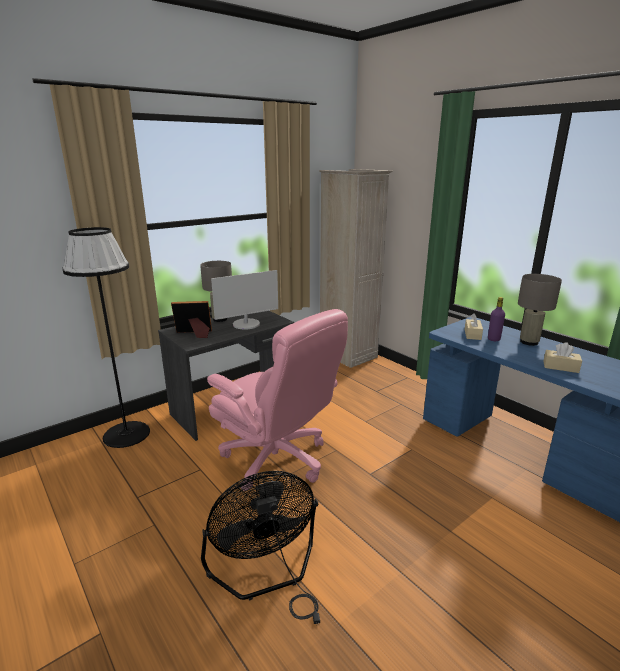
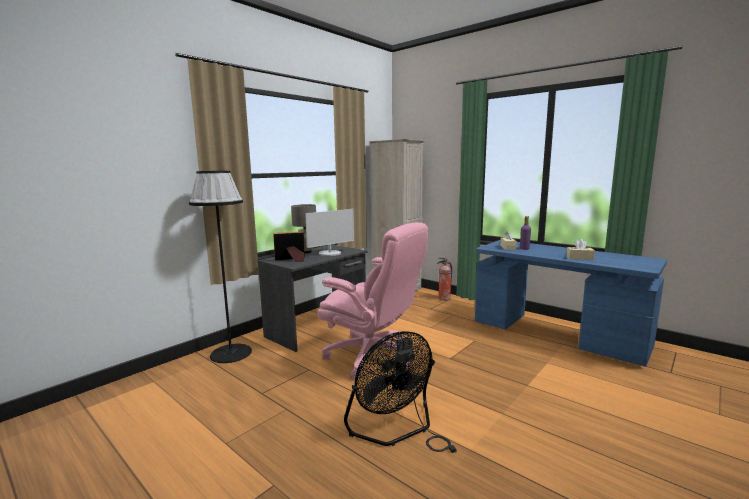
camera: 10 degrees left, 10 degrees down
(399, 376) = (443, 299): none -> fire extinguisher
(529, 342) = (550, 249): grey table lamp -> none

